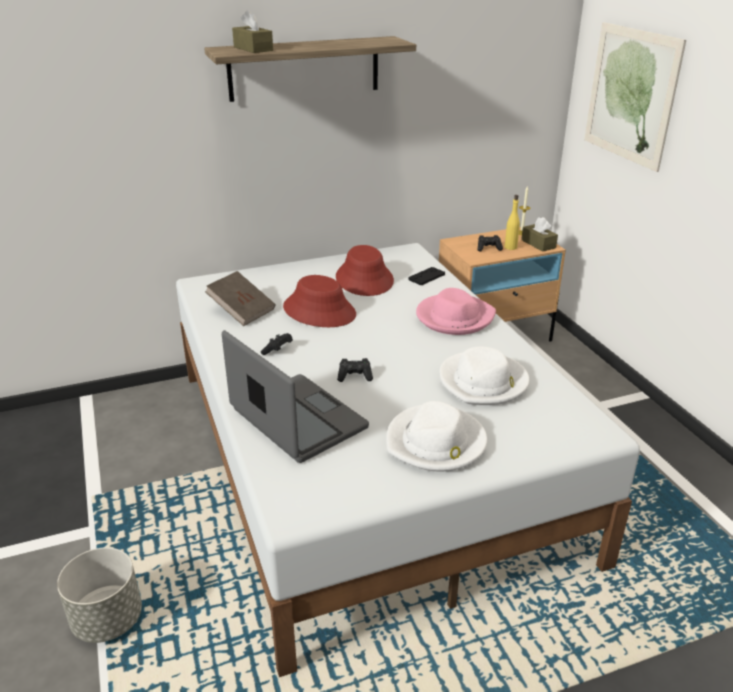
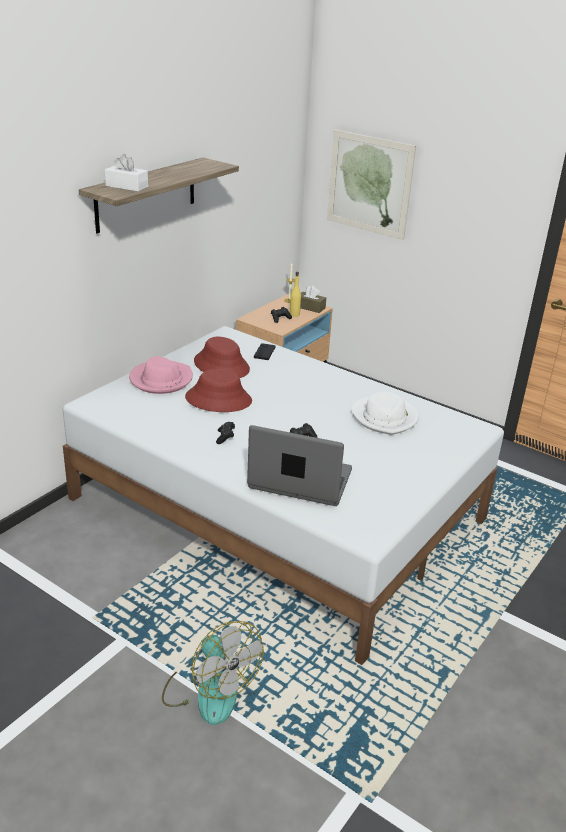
camera: 35 degrees left, 0 degrees up
(108, 620) = (209, 689): grey planter -> fan
(242, 311) = (158, 416): brown book -> none
(253, 49) = (127, 186): brown tissue box -> white tissue box
(436, 443) = (400, 465): white hat -> none
(454, 317) = (318, 378): pink hat -> pink hat (161, 380)

